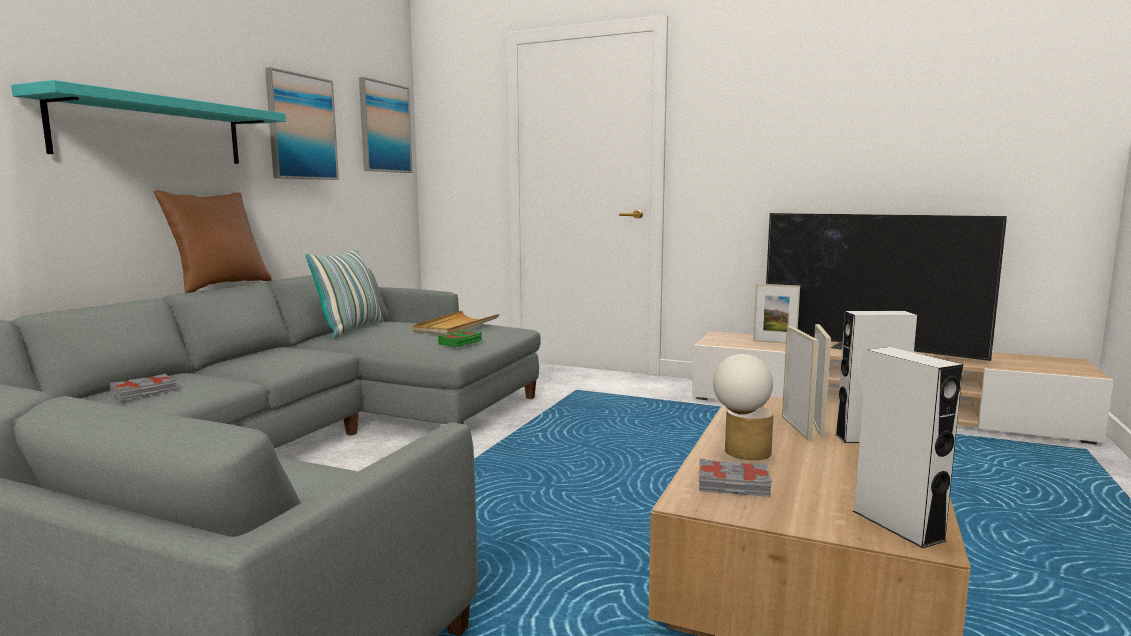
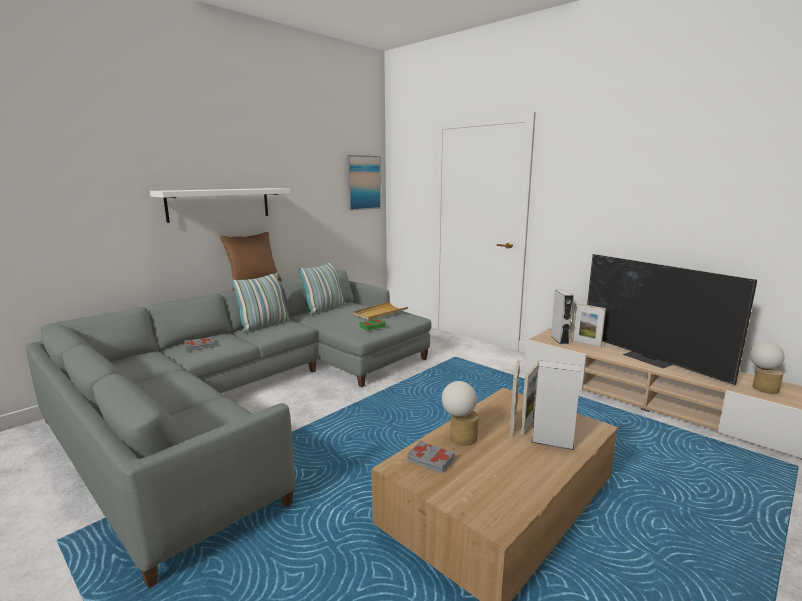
camera: 20 degrees right, 5 degrees up
(151, 131) = (219, 204): turquoise shelf -> white shelf
(254, 356) = (263, 325): none -> pillow
(301, 127) = (307, 190): picture -> none
(897, 525) = (495, 510): grey speaker -> grey speaker (559, 339)
(1015, 362) = (761, 387): none -> table lamp

